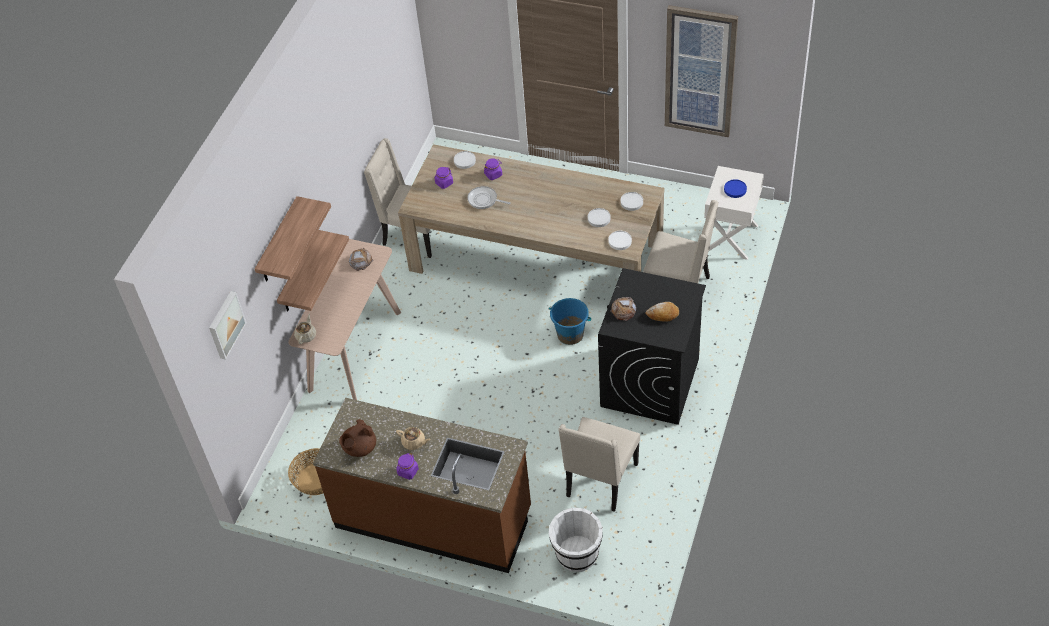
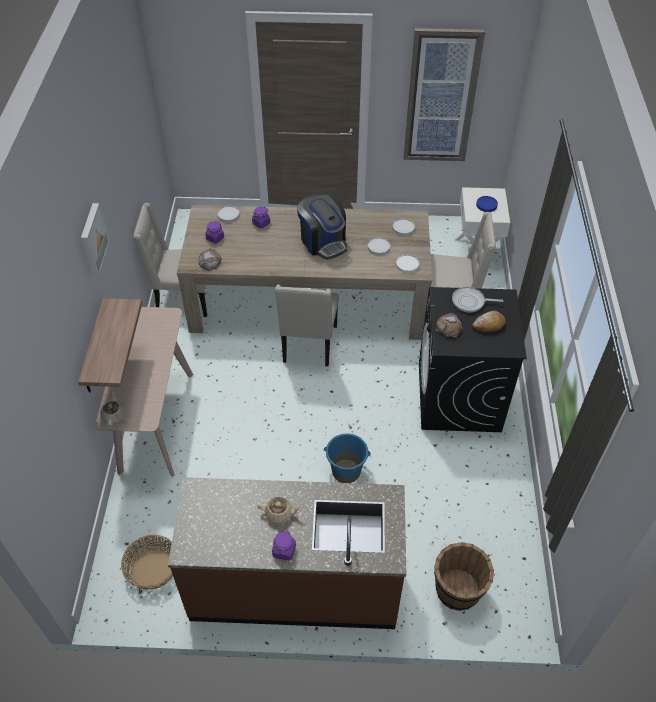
camera: 20 degrees left, 0 degrees up
(225, 324) = (30, 421): picture -> picture (92, 239)
(278, 242) = (71, 314): shelf -> none
(359, 448) = (218, 534): brown teapot -> none
(360, 261) = (151, 326): bread -> bread (210, 261)
(484, 200) = (260, 248): frying pan -> frying pan (470, 302)
(546, 204) = (323, 242): none -> coffee machine
(570, 334) = (366, 365): blue bucket -> blue bucket (346, 471)
(577, 554) = (457, 590): white bucket -> brown bucket
(600, 481) = (450, 505): beige chair -> beige chair (309, 345)

